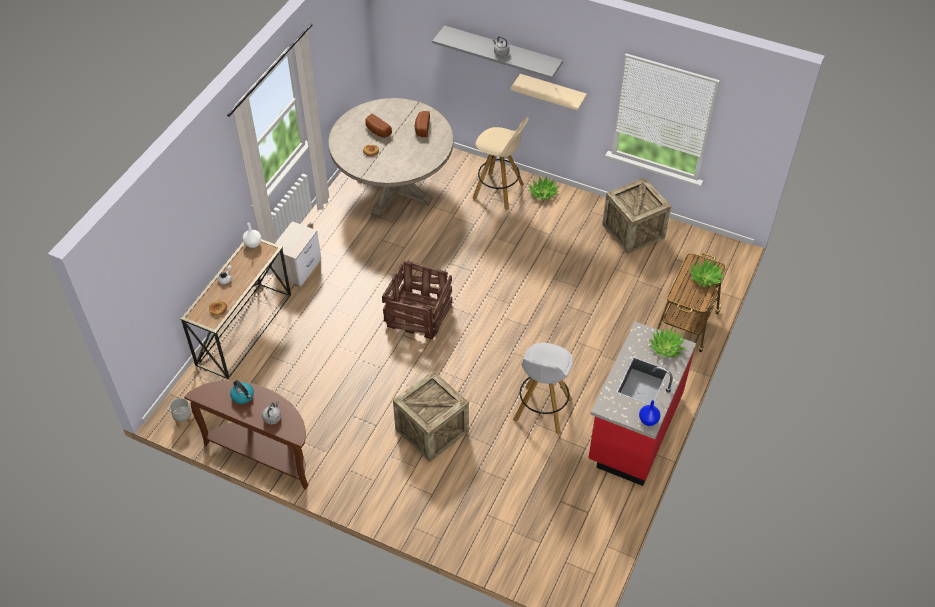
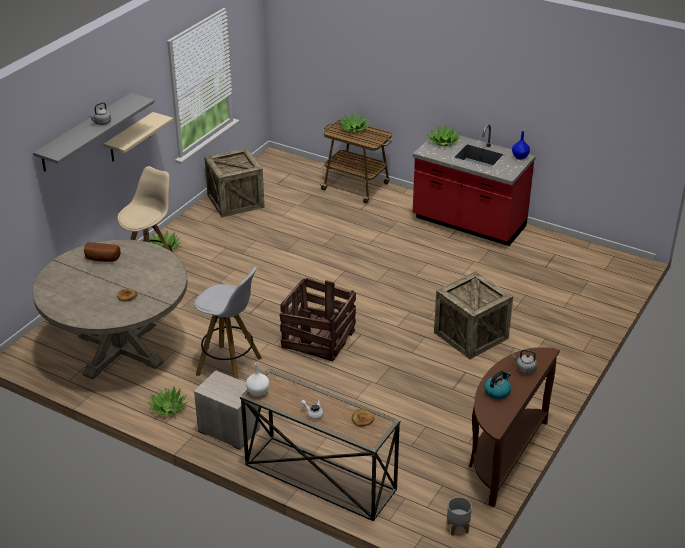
camera: 85 degrees left, 15 degrees down
(324, 229) = (168, 407): none -> potted plant
(377, 131) = (92, 291): bread -> none
(542, 411) = (448, 269): white stool -> white stool (230, 366)

